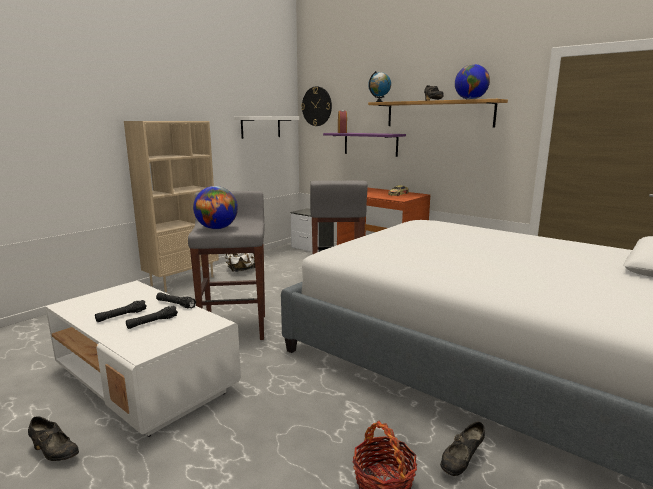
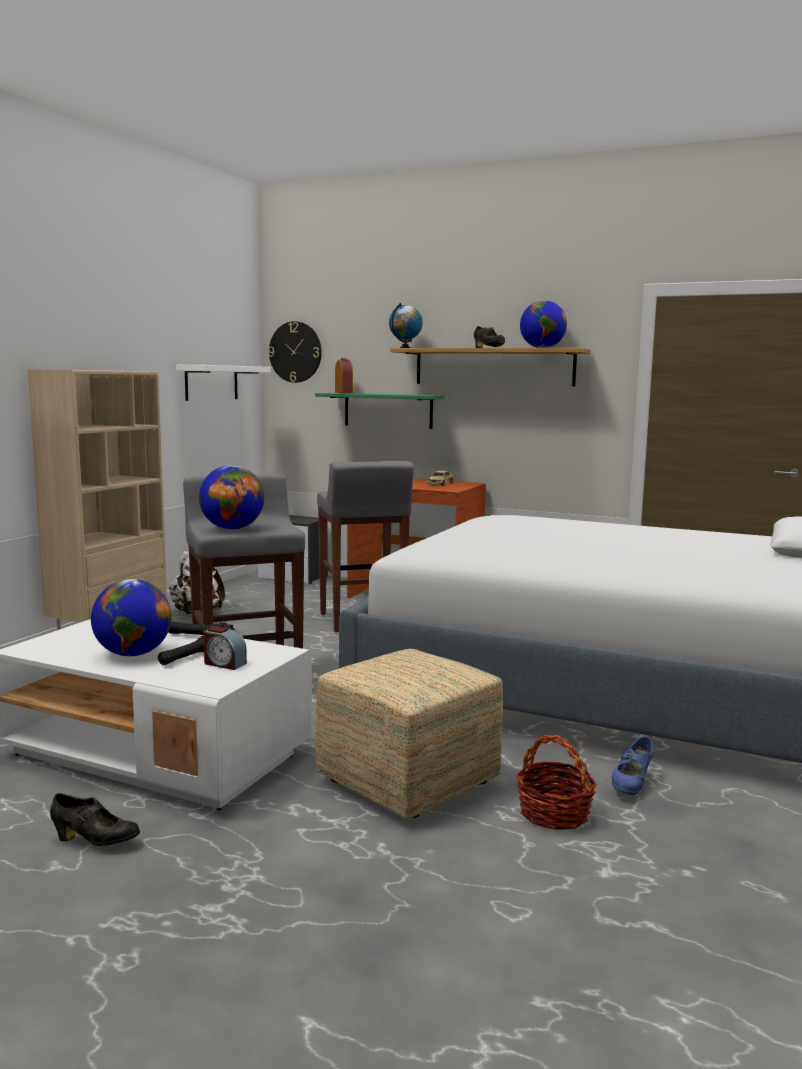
camera: 15 degrees left, 5 degrees down
(121, 316) = (133, 654): black flashlight -> globe
(168, 331) = (224, 664): none -> alarm clock
(288, 431) = (407, 783): none -> ottoman
(370, 144) = (388, 410): purple shelf -> green shelf
(461, 462) = (631, 785): black shoe -> blue shoe

